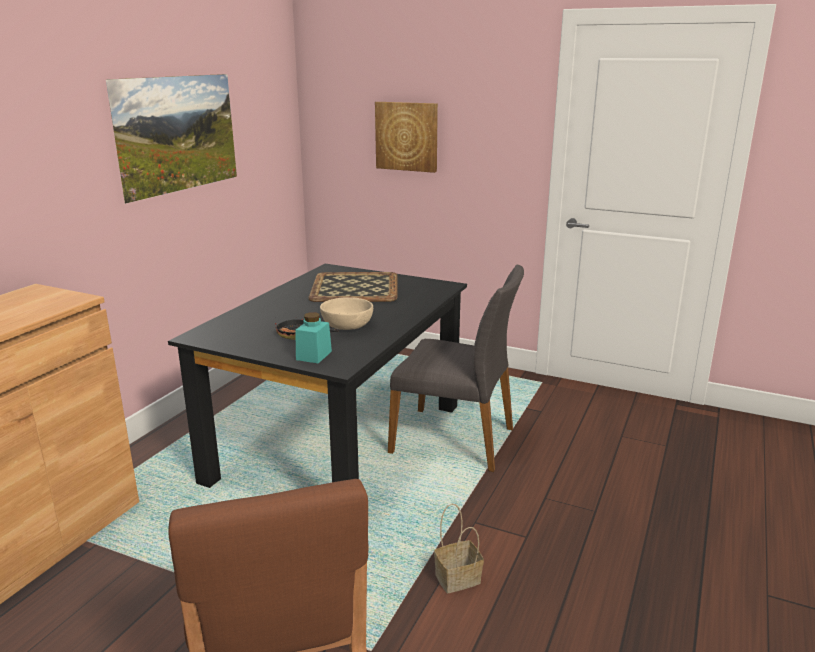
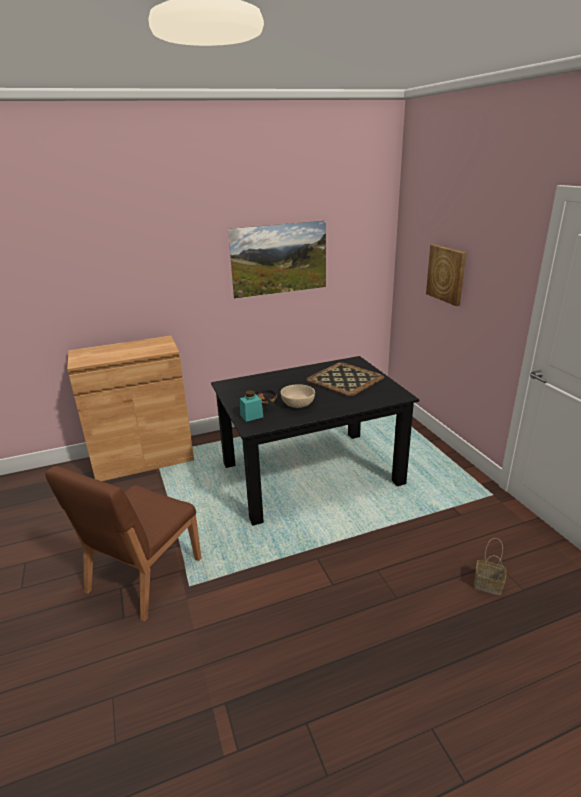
camera: 45 degrees right, 5 degrees up
(454, 440) = (374, 504): grey chair -> none
(458, 577) = (268, 581): basket -> basket (489, 584)

